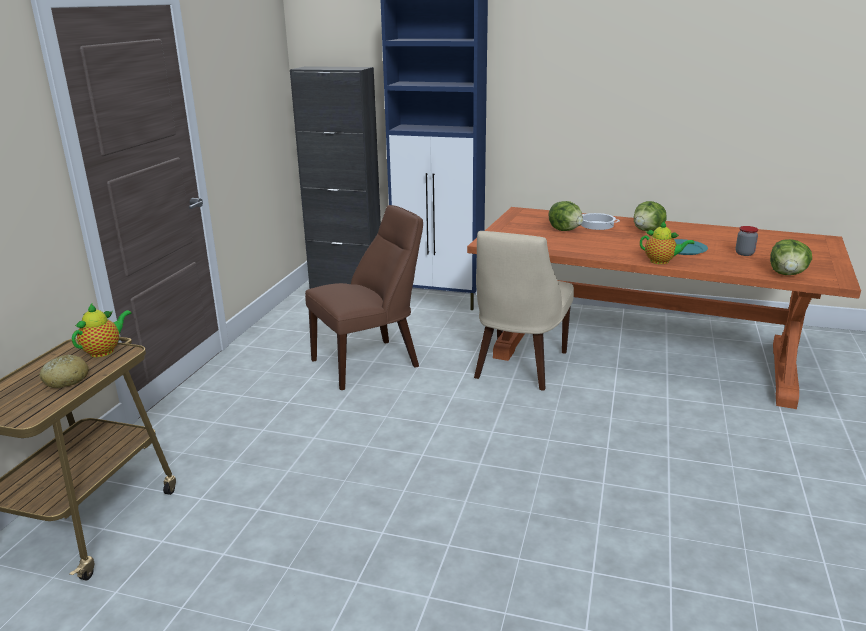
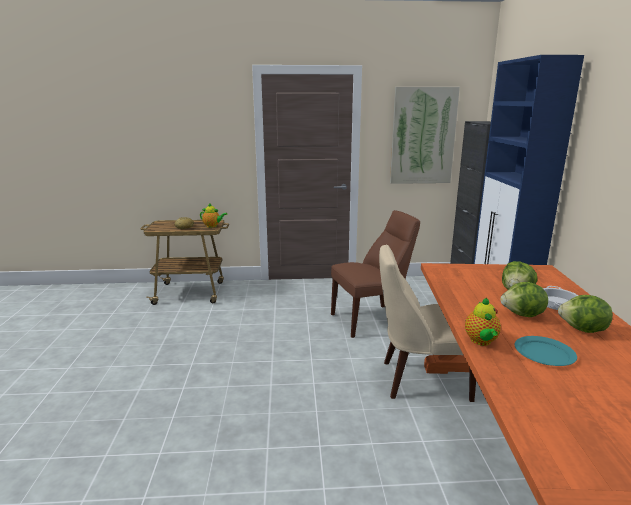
camera: 70 degrees right, 5 degrees down
(249, 98) = (423, 136): none -> picture
(370, 362) = (372, 320): brown chair -> brown chair turned 60 degrees counterclockwise
(744, 253) = (589, 398): jar -> none
(787, 274) = (541, 434): lettuce -> lettuce (523, 315)

